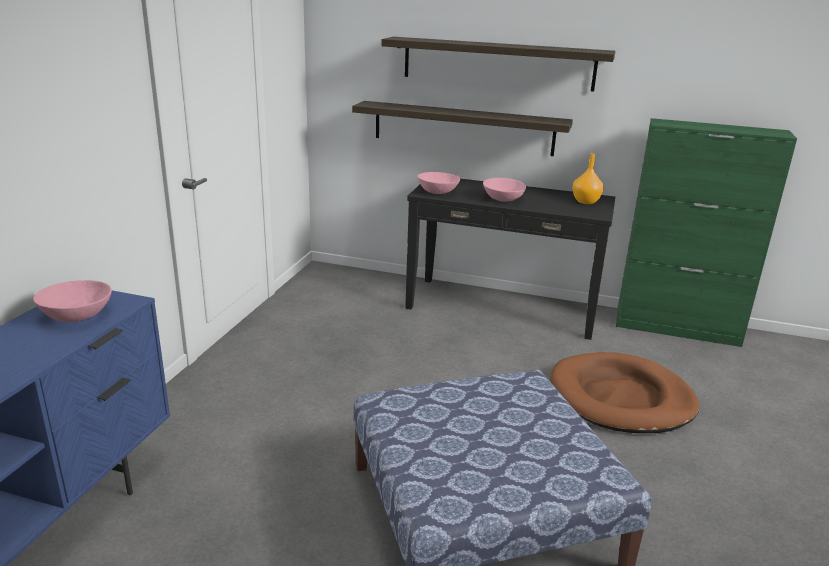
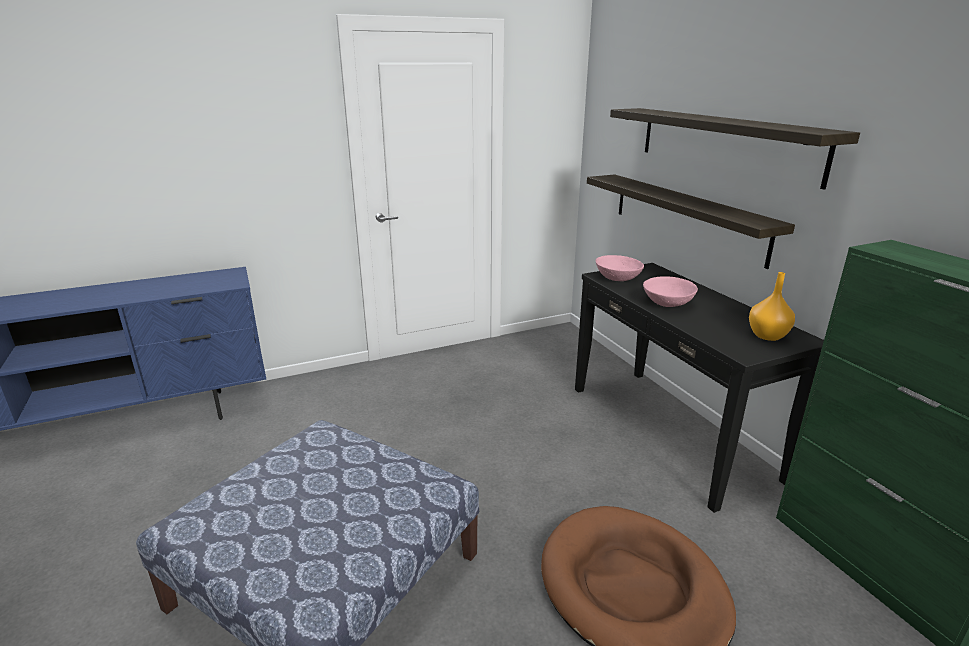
camera: 50 degrees right, 0 degrees up
(77, 316) = (200, 283): pink bowl -> none

